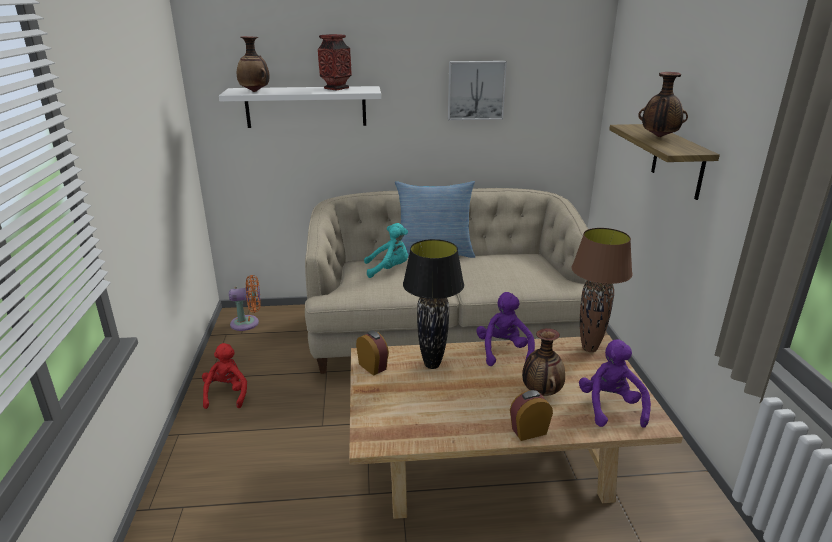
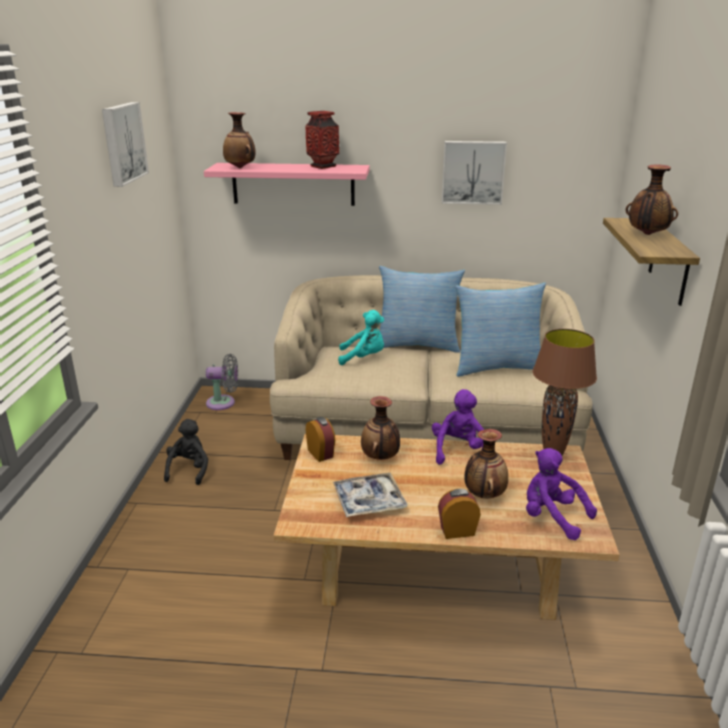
camera: 10 degrees right, 0 degrees up
(138, 65) = (122, 143): none -> picture
(227, 394) = (189, 470): red plush toy -> black plush toy
(248, 323) = (224, 403): orange fan -> grey fan
(306, 107) = (293, 184): white shelf -> pink shelf
(432, 365) = (380, 458): black table lamp -> vase
(435, 411) = (369, 501): none -> tray
(514, 268) = (497, 367): none -> pillow
(610, 407) = (552, 517): purple plush toy -> purple plush toy turned 60 degrees counterclockwise

